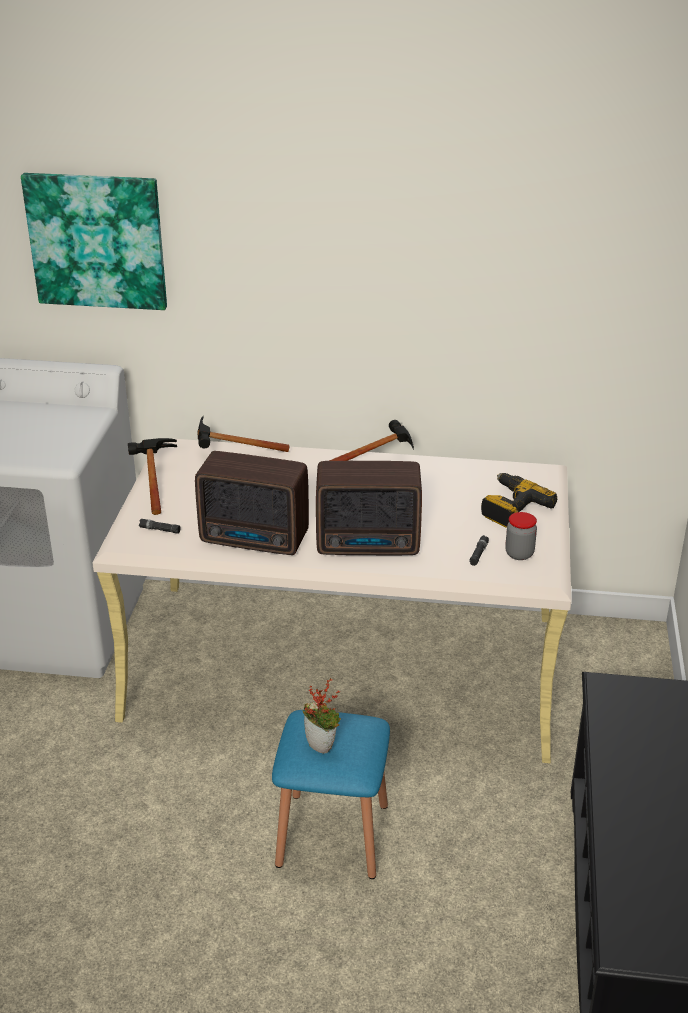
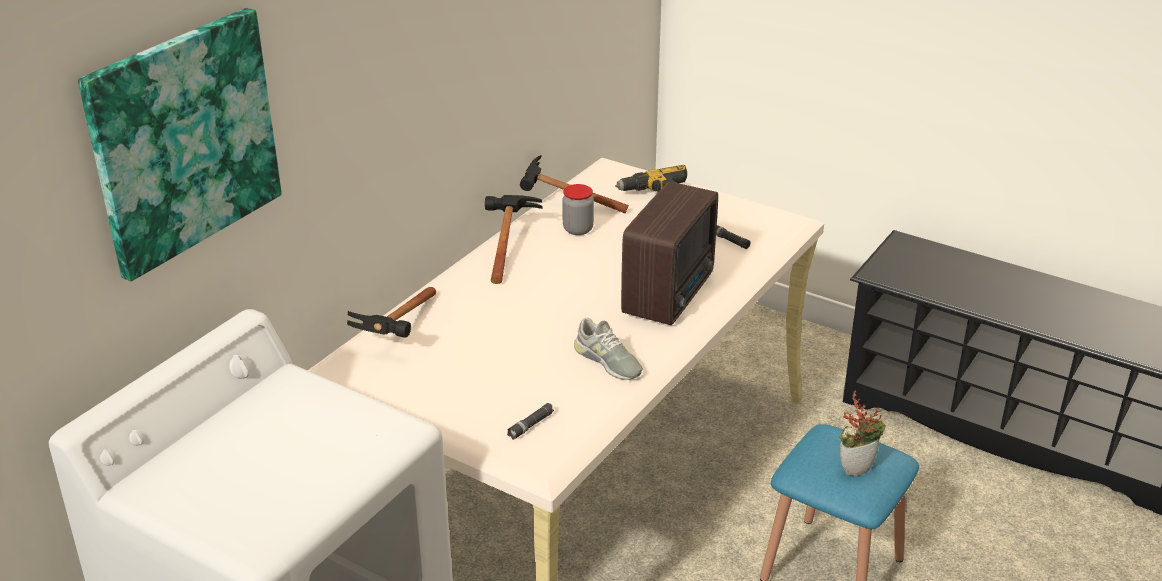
camera: 65 degrees left, 0 degrees up
(153, 483) = (413, 408): hammer -> hammer (561, 204)
(256, 540) = (607, 361): radio -> grey shoe
(519, 554) = (743, 221): jar -> jar (578, 229)

